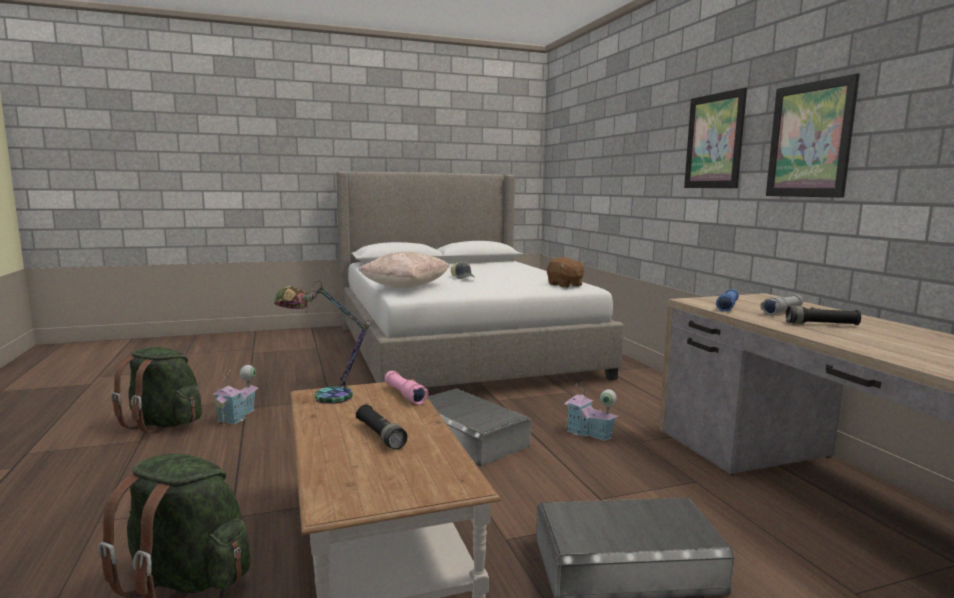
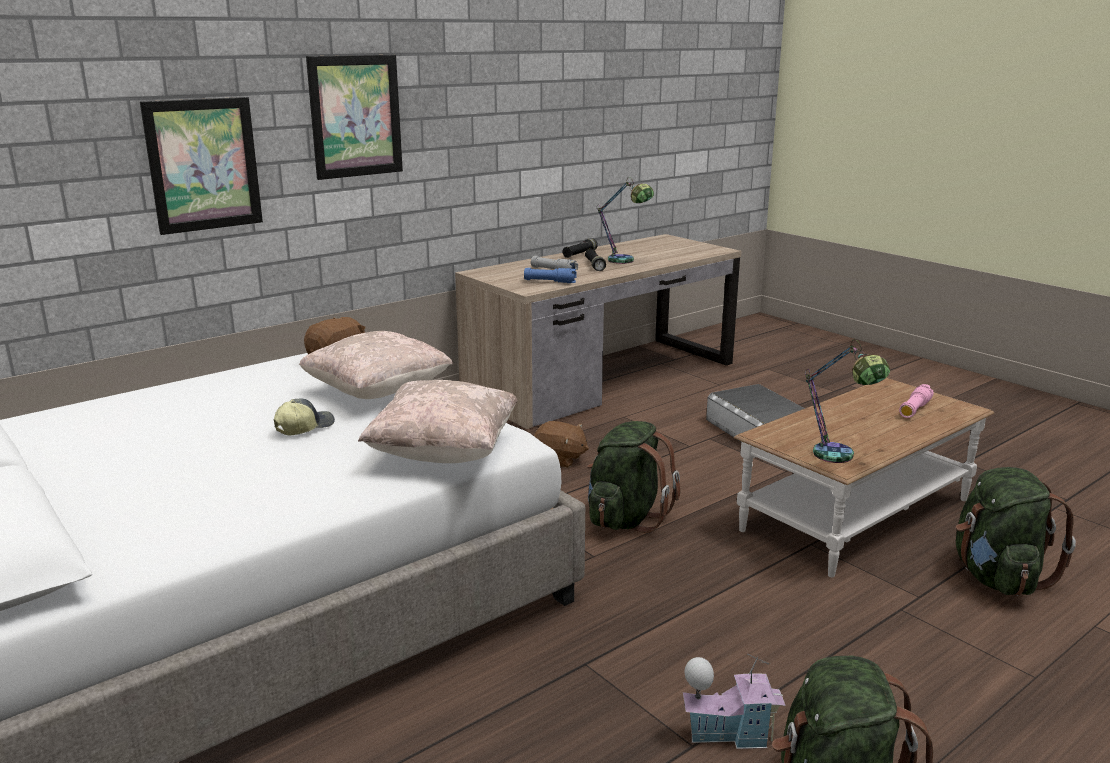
camera: 110 degrees left, 10 degrees up
(380, 435) = (871, 417): black flashlight -> black flashlight (579, 254)
(405, 395) = (784, 427): pink flashlight -> pink flashlight (914, 409)
(467, 437) = (626, 518): grey storage box -> green backpack
(503, 286) = (377, 392): none -> beige pillow
(588, 433) = (559, 459): toy house -> brown plush toy
(809, 140) = (474, 117): picture -> picture (203, 165)
(856, 336) = (625, 262): none -> table lamp

